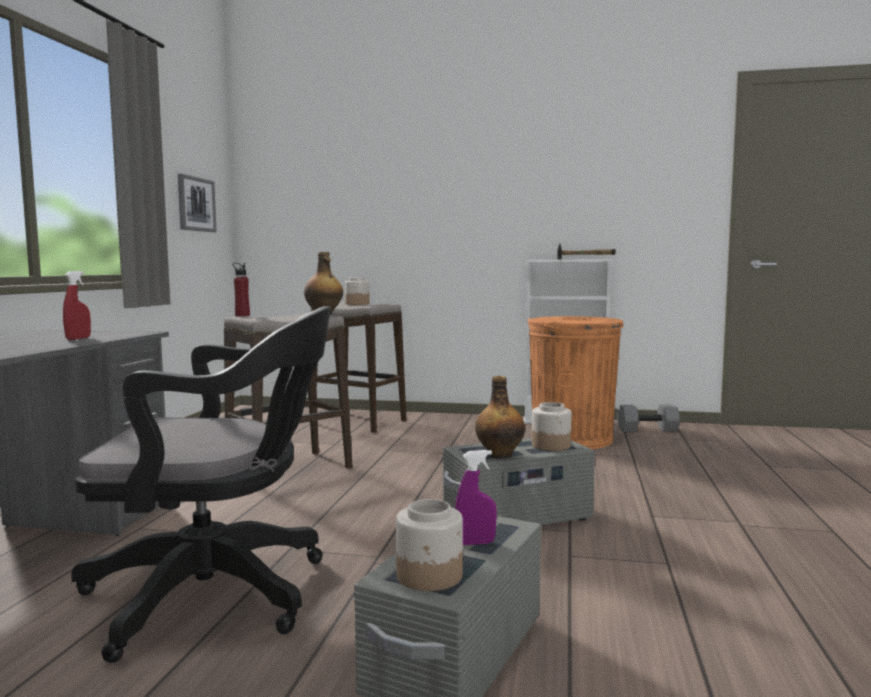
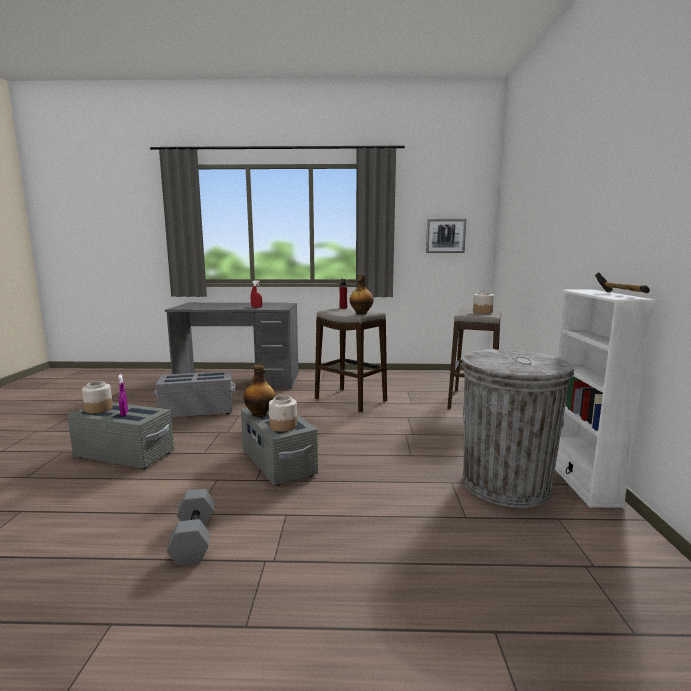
camera: 80 degrees right, 5 degrees up
(220, 594) = (197, 411): black office chair -> grey storage box
(572, 439) = (506, 484): orange trash can -> grey trash can
(647, 430) = (607, 537): grey dumbbell -> grey dumbbell (192, 539)

